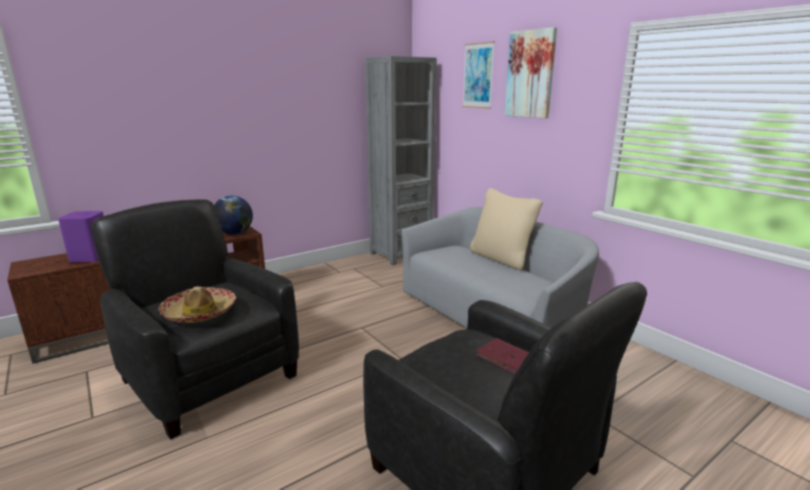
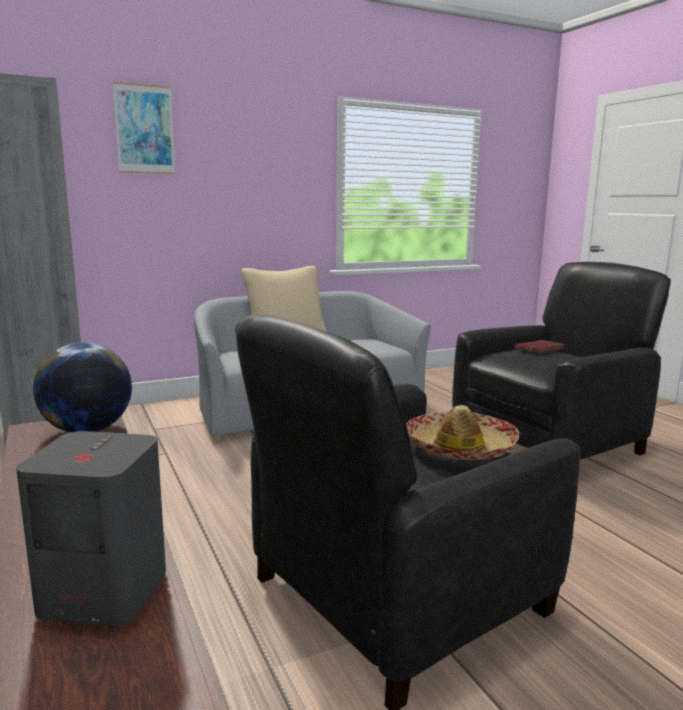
camera: 80 degrees left, 5 degrees down
(91, 257) = (102, 592): purple speaker -> grey speaker
(530, 74) = (234, 134): picture -> none

